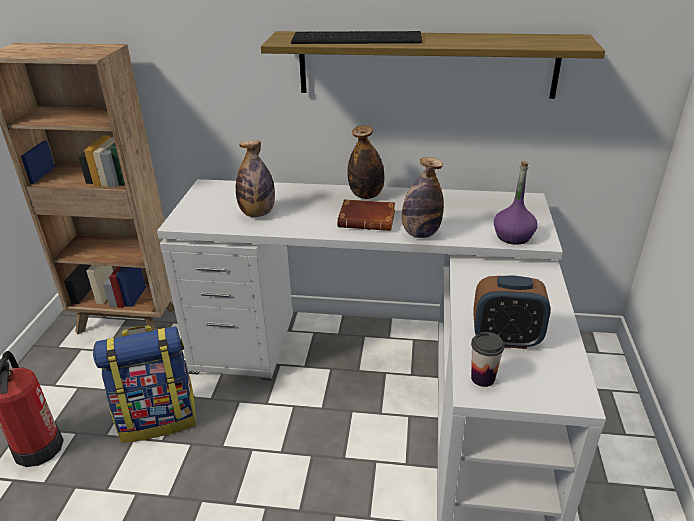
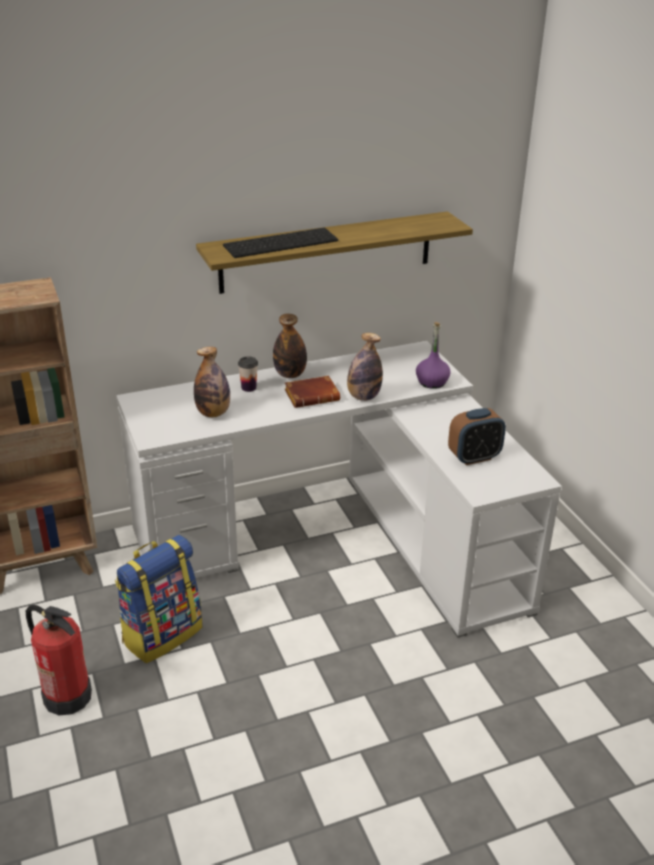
camera: 30 degrees left, 0 degrees up
(482, 378) = (478, 485): cup -> cup (248, 388)

